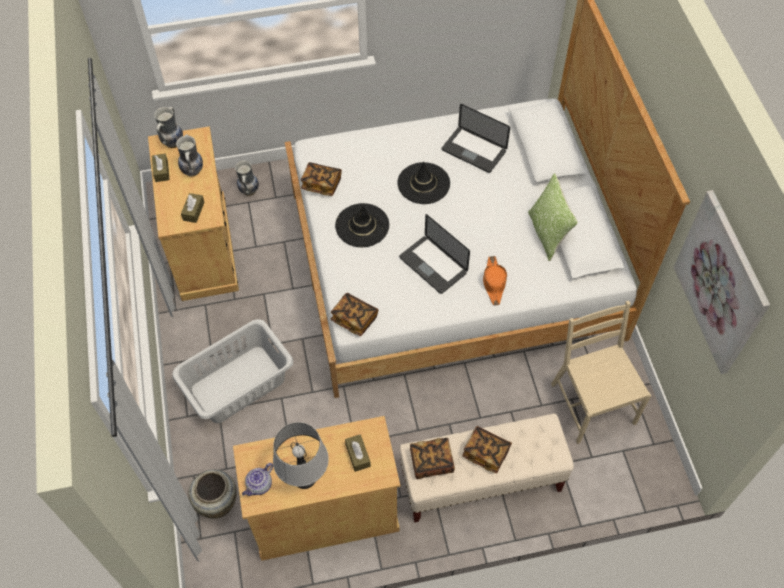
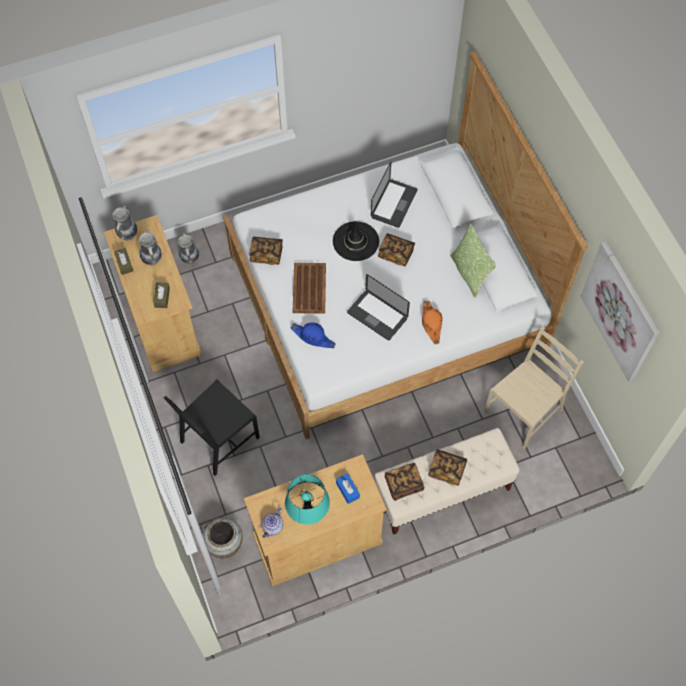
camera: 10 degrees left, 5 degrees up
(237, 384) = (219, 439): grey laundry basket -> black chair
(304, 478) = (307, 515): grey table lamp -> turquoise table lamp
(354, 319) = (319, 373): book -> book (396, 253)
(355, 279) = (313, 337): none -> blue hat
(358, 455) = (347, 490): brown tissue box -> blue tissue box
(362, 225) = (309, 288): black hat -> brown tray
(474, 150) = (394, 204): laptop -> laptop turned 90 degrees counterclockwise
(591, 403) = (524, 411): beige chair -> beige chair turned 75 degrees clockwise

